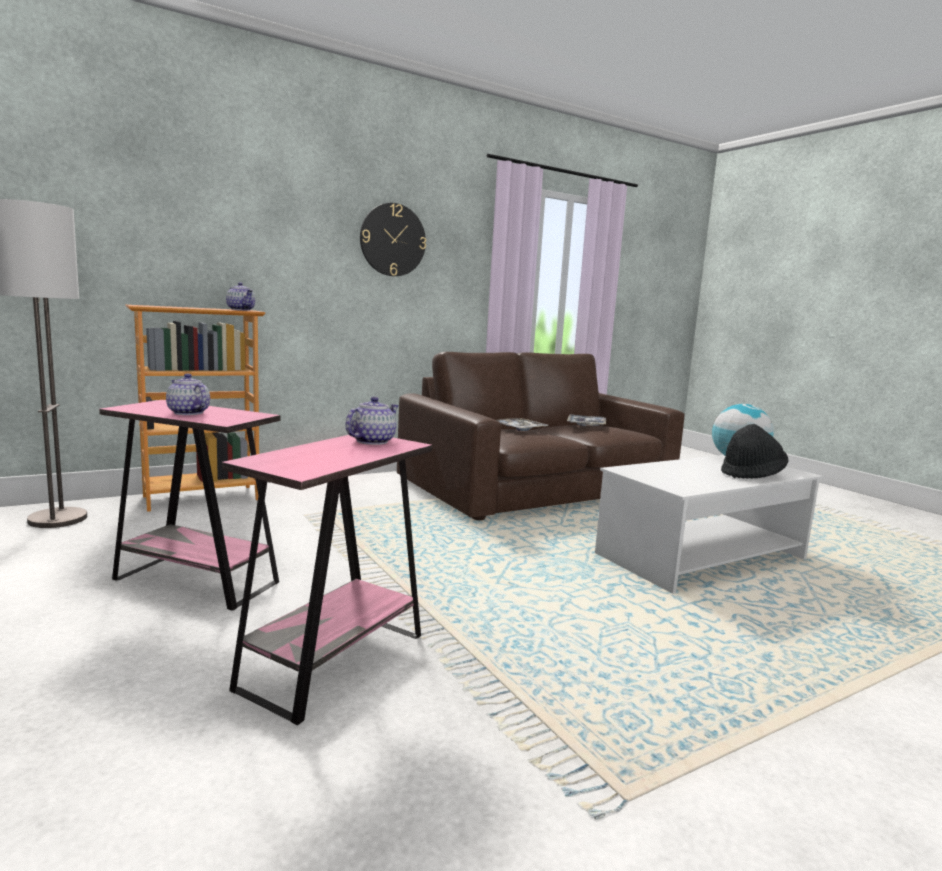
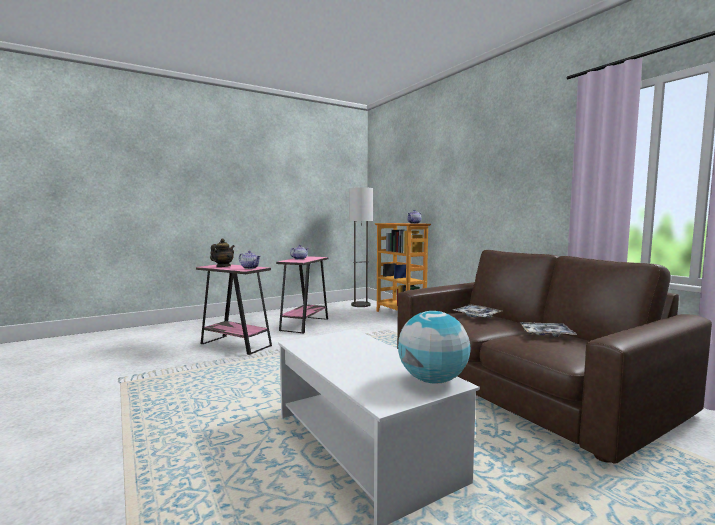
camera: 90 degrees right, 5 degrees down
(330, 458) = (223, 267): none -> teapot
(392, 240) = (503, 170): wall clock -> none
(752, 475) = (357, 374): black hat -> none

